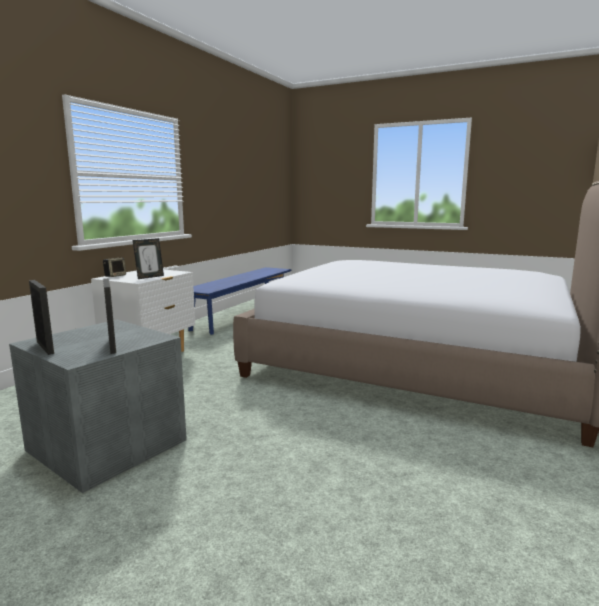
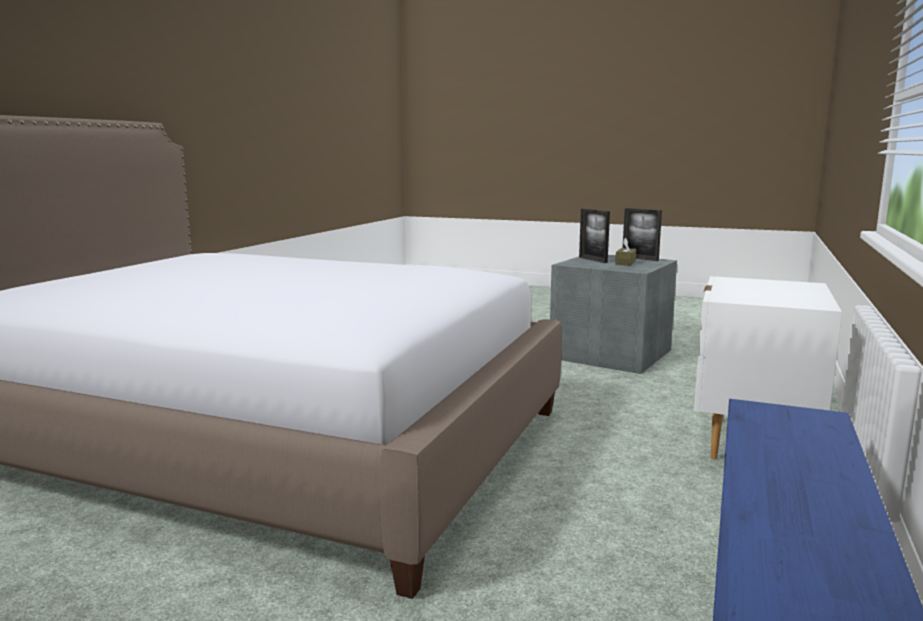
camera: 175 degrees right, 0 degrees up
(88, 338) = (625, 262): none -> brown tissue box
(115, 276) = (807, 287): speaker -> none
(150, 277) = (737, 286): picture frame -> none

